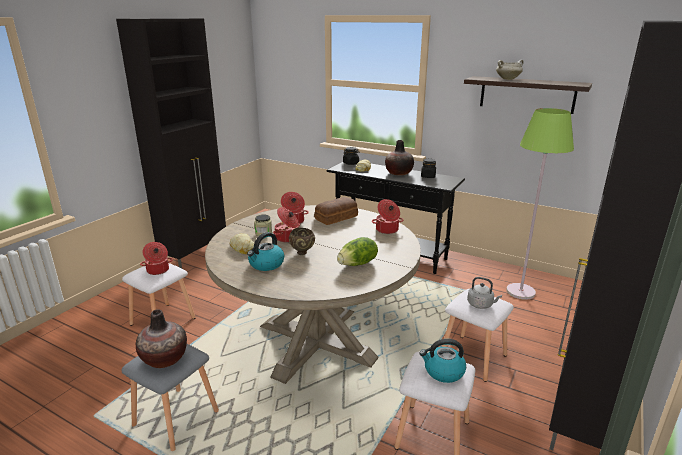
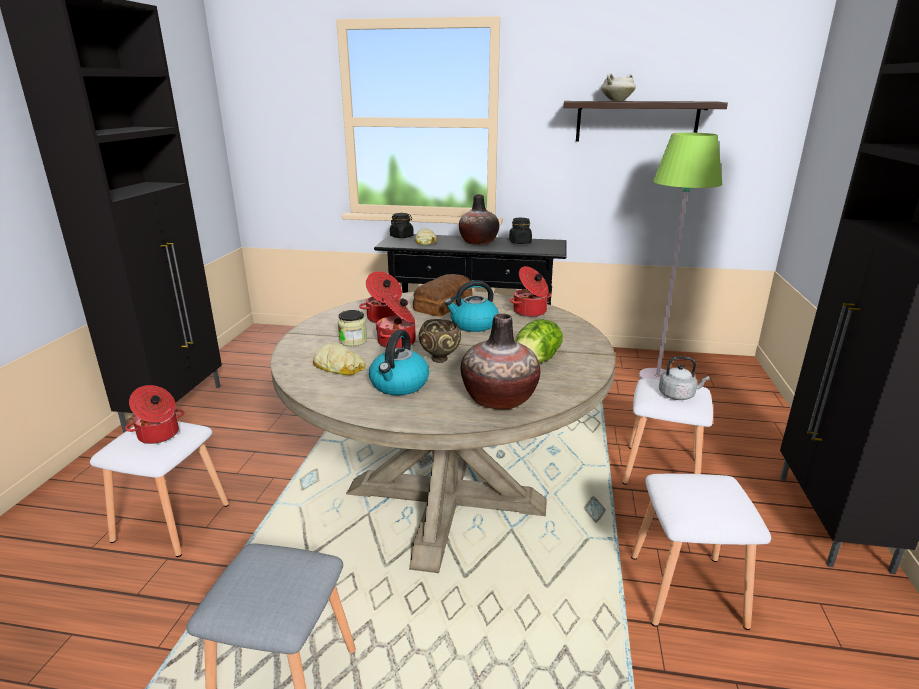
camera: 20 degrees left, 0 degrees up
(164, 359) = (270, 585): vase -> vase (499, 399)
(443, 372) = (711, 494): kettle -> kettle (473, 325)

